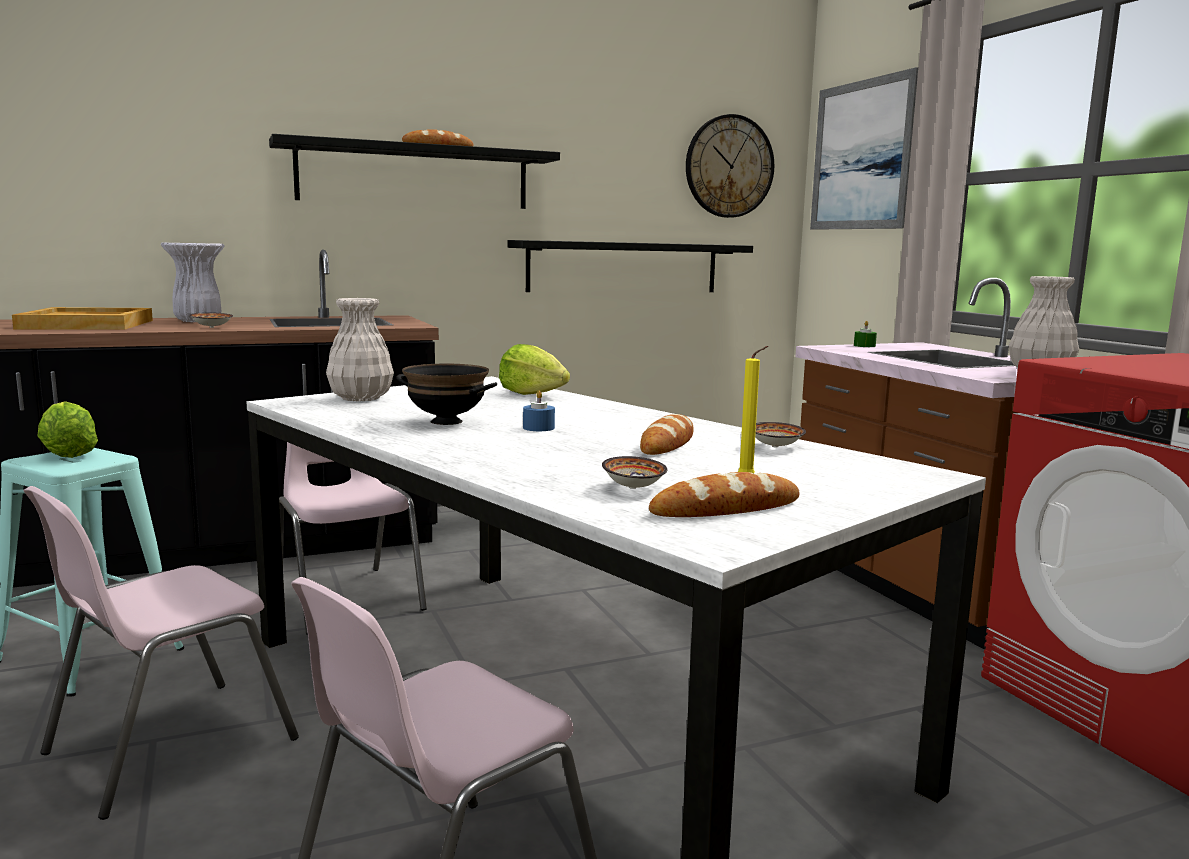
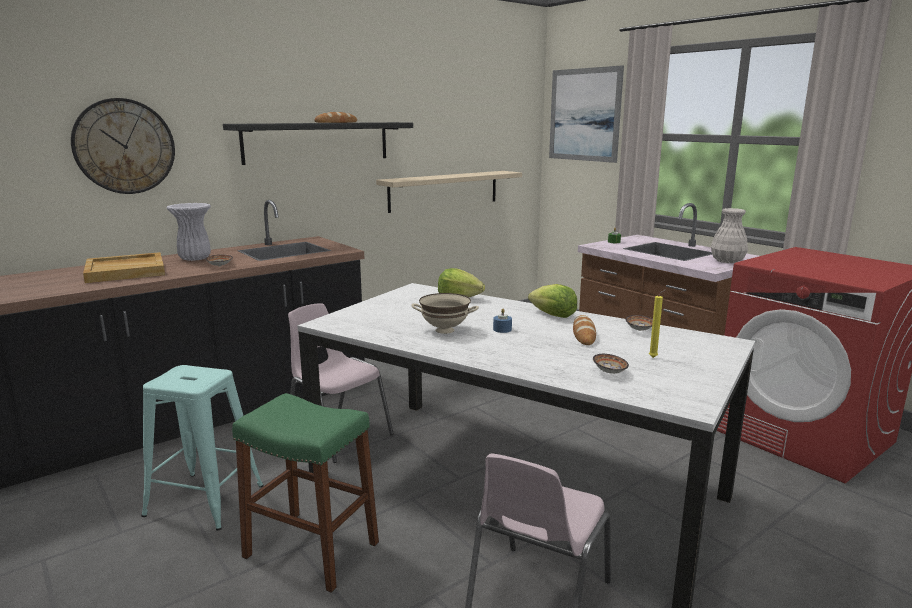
camera: 15 degrees left, 5 degrees up
(68, 454) = (181, 373): lettuce -> lettuce (553, 315)
(166, 746) = (311, 550): pink chair -> green stool
(360, 398) = (364, 314): white vase -> none
(447, 421) = (445, 330): black bowl -> beige bowl
(623, 267) = (444, 190): black shelf -> beige shelf
(726, 508) = (668, 381): bread -> none
(729, 166) = (501, 120): wall clock -> wall clock (124, 146)

